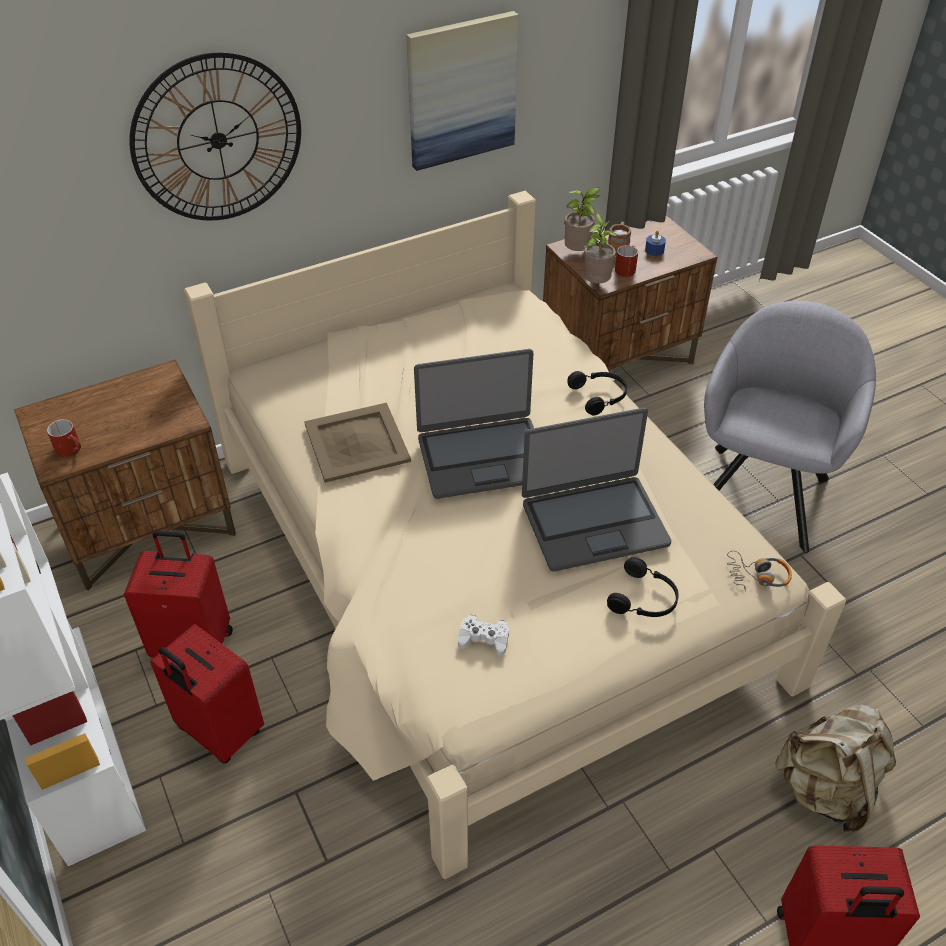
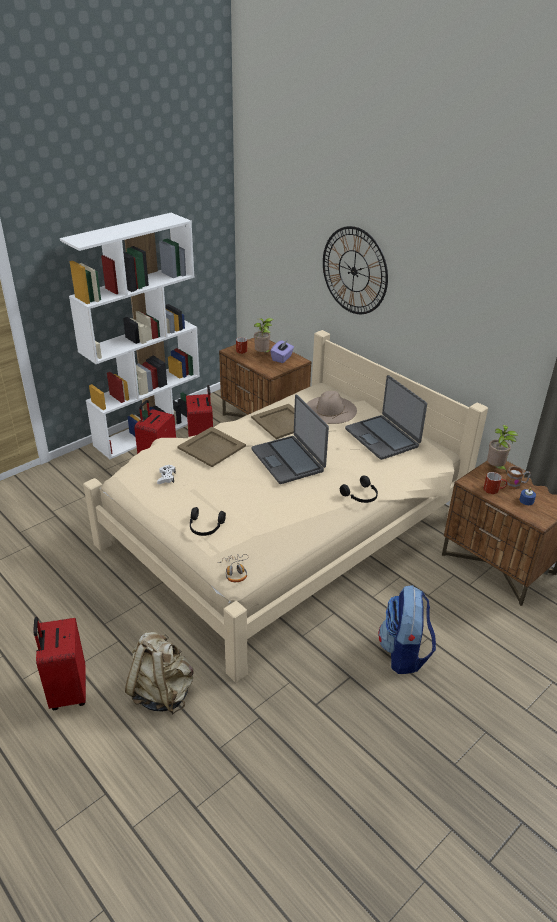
camera: 75 degrees right, 10 degrees down
(139, 395) = (282, 358): none -> purple tissue box
(344, 376) = (330, 410): none -> beige hat
(406, 554) = (212, 447): none -> beige tray
(461, 91) = (467, 320): picture -> none
(593, 522) = (254, 503): laptop -> laptop (382, 437)
(596, 284) = (466, 479): potted plant -> potted plant (263, 354)
(762, 490) = (404, 653): grey armchair -> backpack

